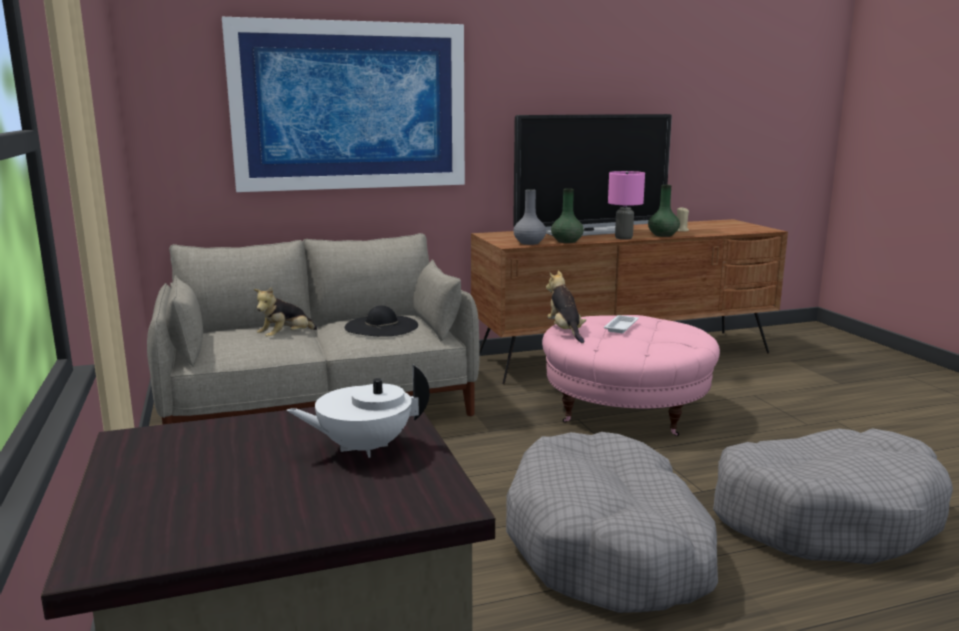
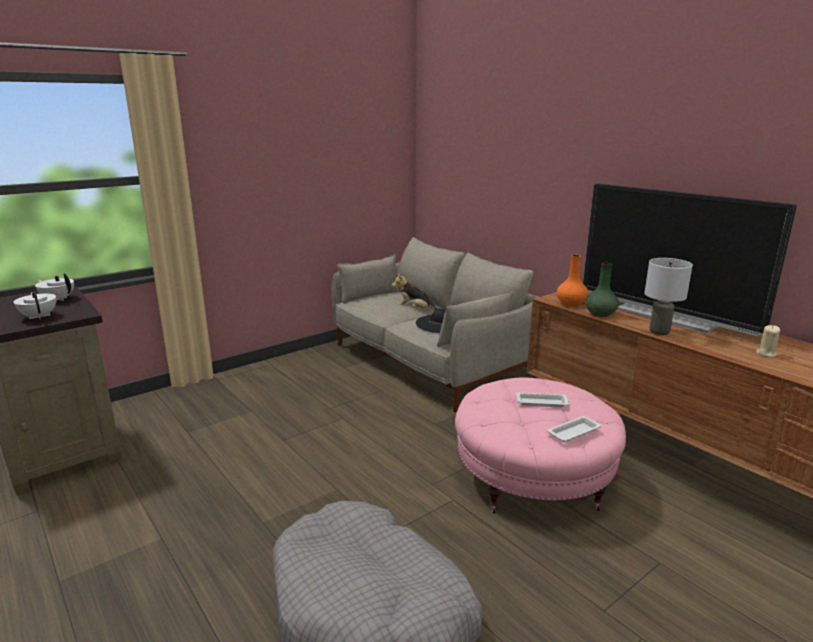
camera: 70 degrees right, 5 degrees up
(225, 440) = (58, 299): none -> white teapot
(350, 106) = (517, 161): picture -> none
(529, 243) = (570, 303): grey vase -> orange vase
(565, 331) = (508, 383): plush toy -> none
(609, 546) = (284, 497): grey dog bed -> none
(623, 238) = (658, 332): pink table lamp -> white table lamp
(662, 235) = (713, 347): green vase -> none
(681, 328) = (574, 432): none -> white tray

